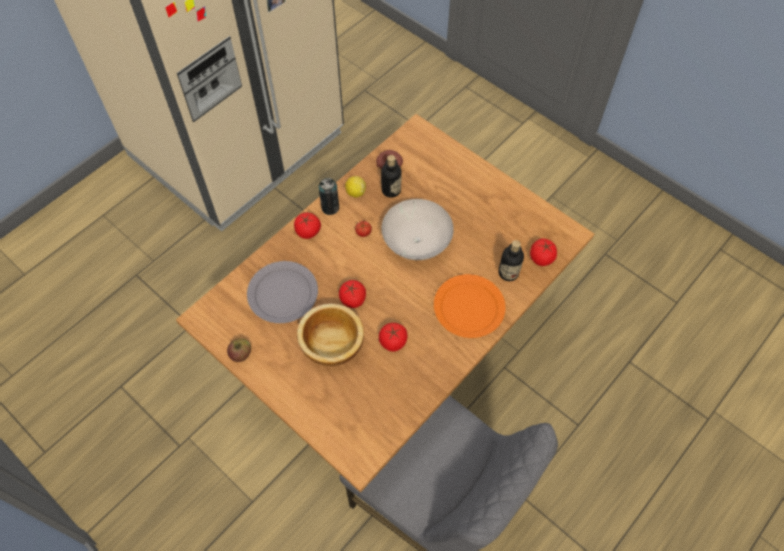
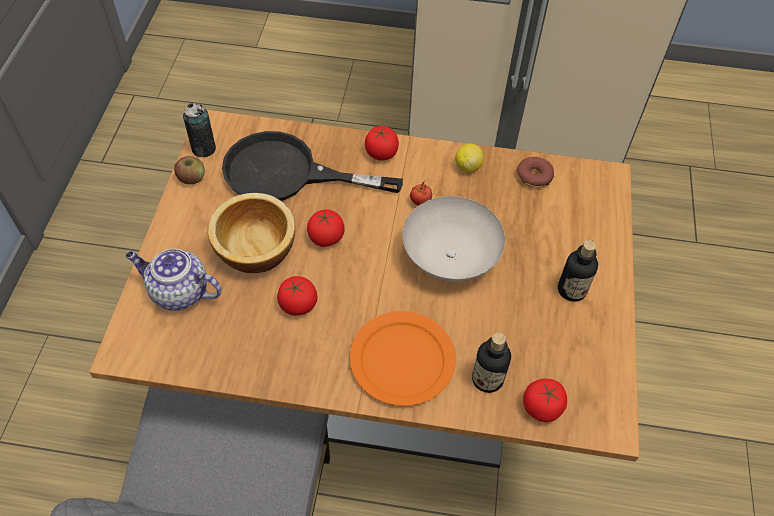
camera: 55 degrees right, 5 degrees down
(283, 294) = (287, 174): grey plate -> black frying pan
(330, 207) = (428, 155): can -> can (203, 149)
(334, 407) = (178, 292): none -> teapot
(391, 190) = (500, 196): bottle -> bottle (571, 290)

